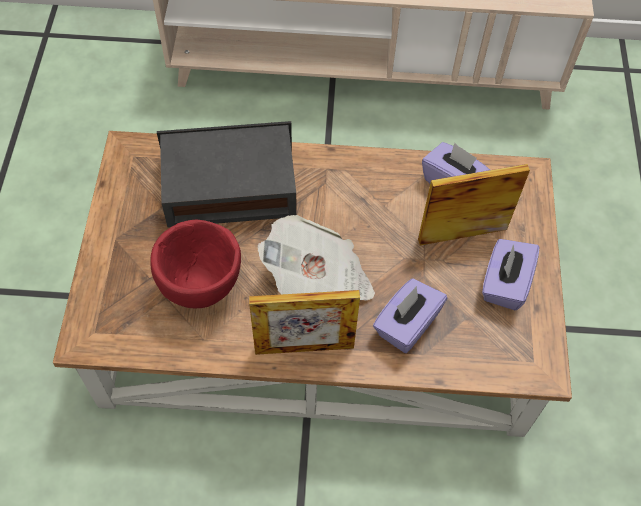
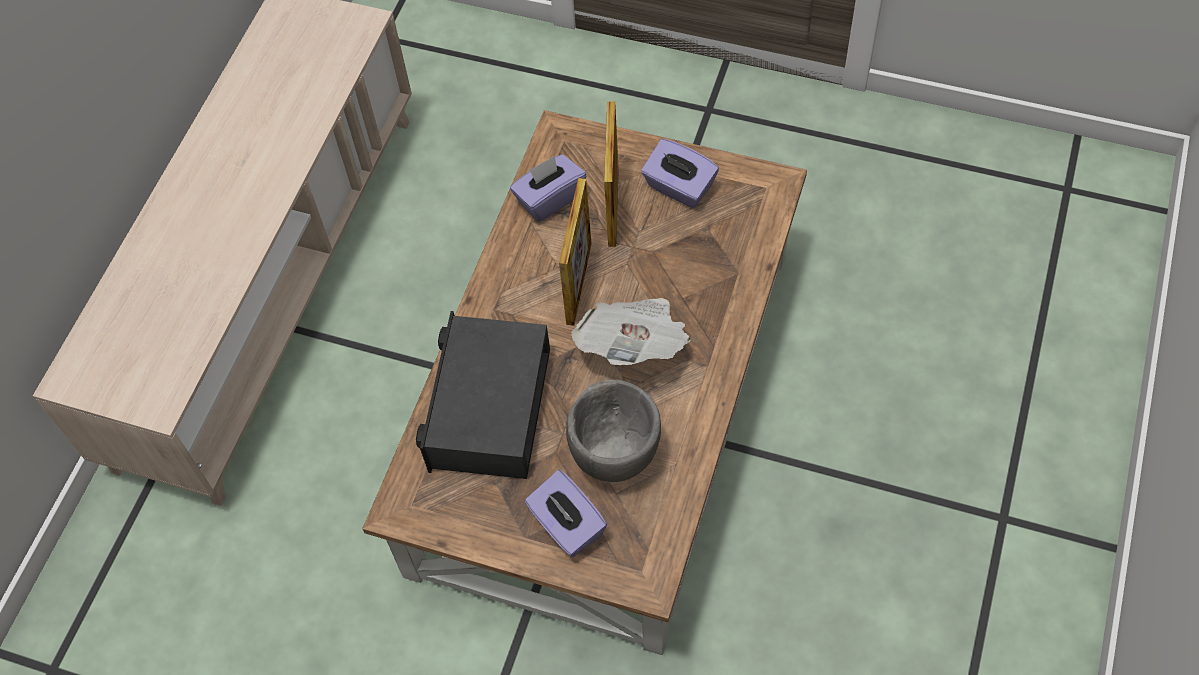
camera: 70 degrees left, 0 degrees up
(202, 289) = (615, 456): red bowl -> grey bowl
(304, 348) = (707, 372): picture frame -> picture frame (579, 283)
(406, 325) = (703, 279): purple tissue box -> purple tissue box (567, 526)

